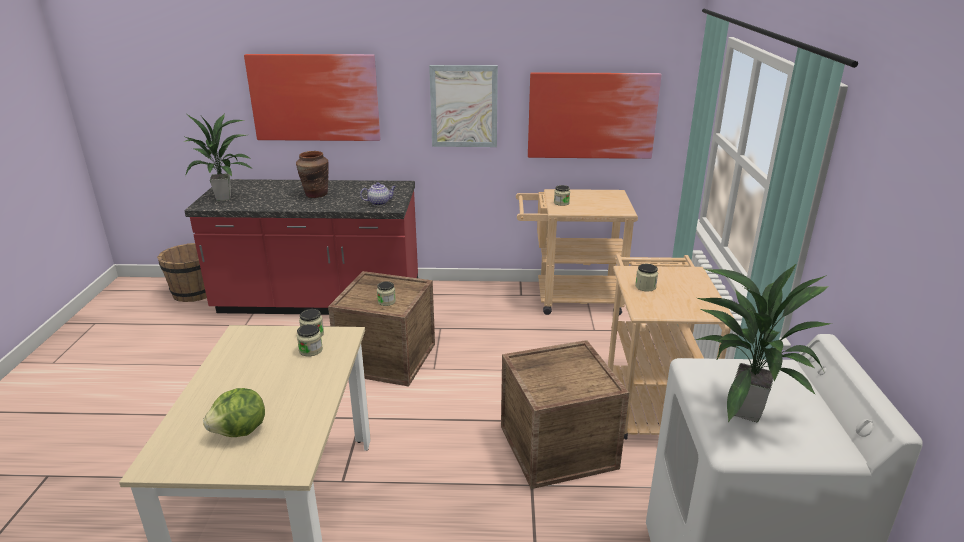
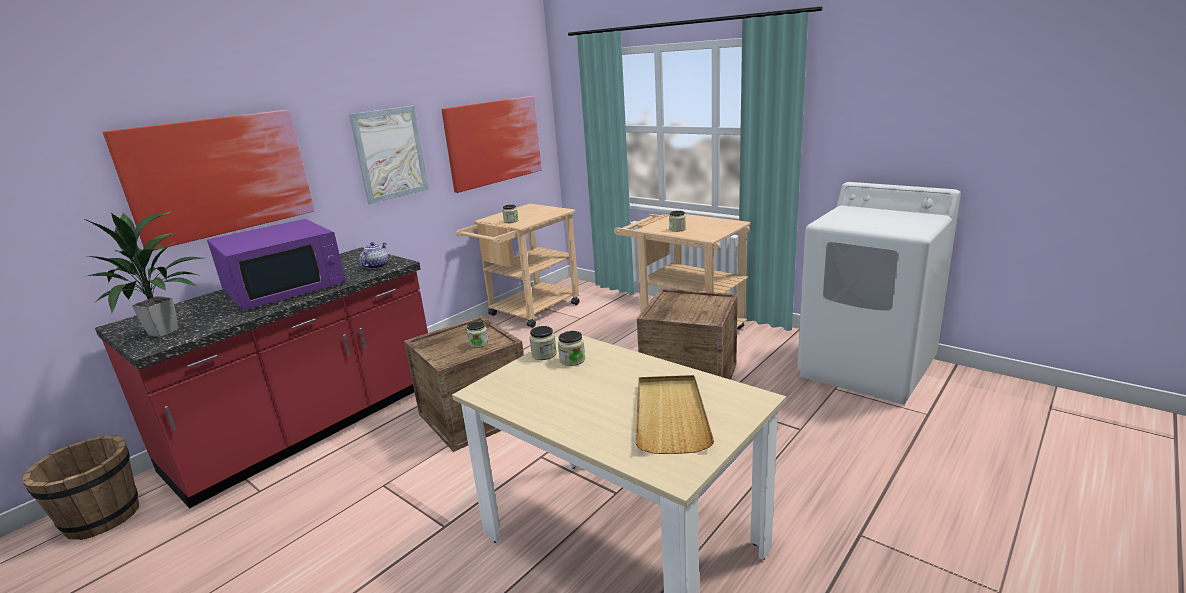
camera: 50 degrees left, 5 degrees down
(240, 431) = (670, 415): lettuce -> beige tray
(316, 194) = (285, 287): brown vase -> purple microwave
(744, 411) = (881, 223): potted plant -> none

